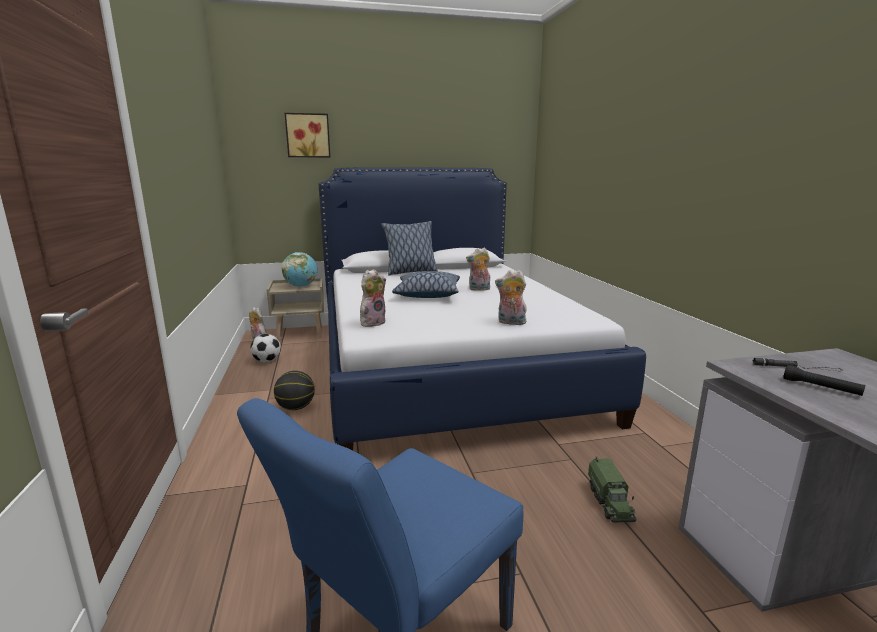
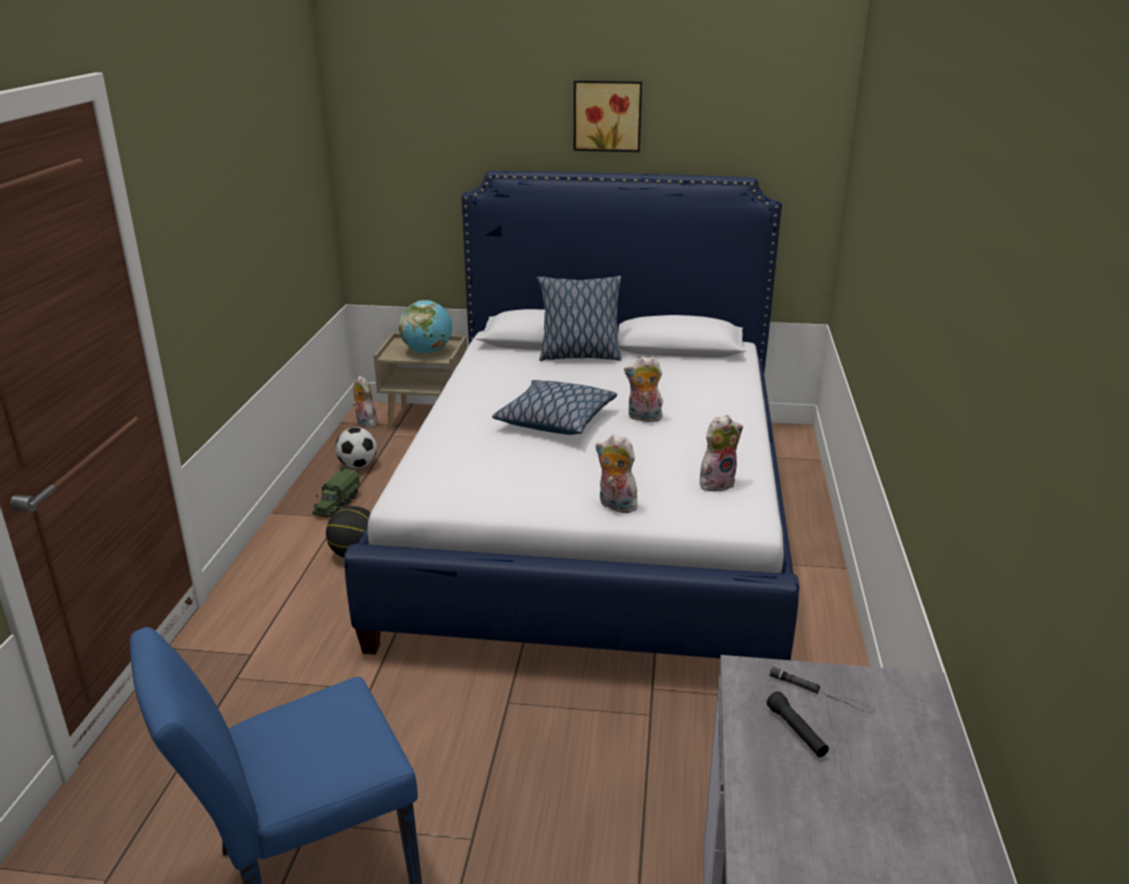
camera: 20 degrees right, 10 degrees up
(308, 135) = (450, 116): picture -> picture (607, 115)
(373, 322) = (432, 473): plush toy -> plush toy (717, 483)
(610, 502) = (647, 787): toy truck -> toy truck (337, 504)

